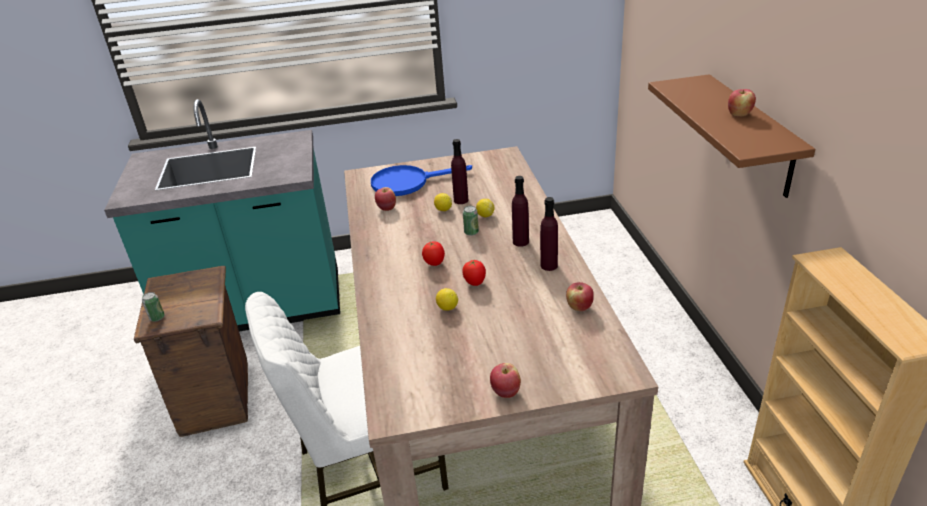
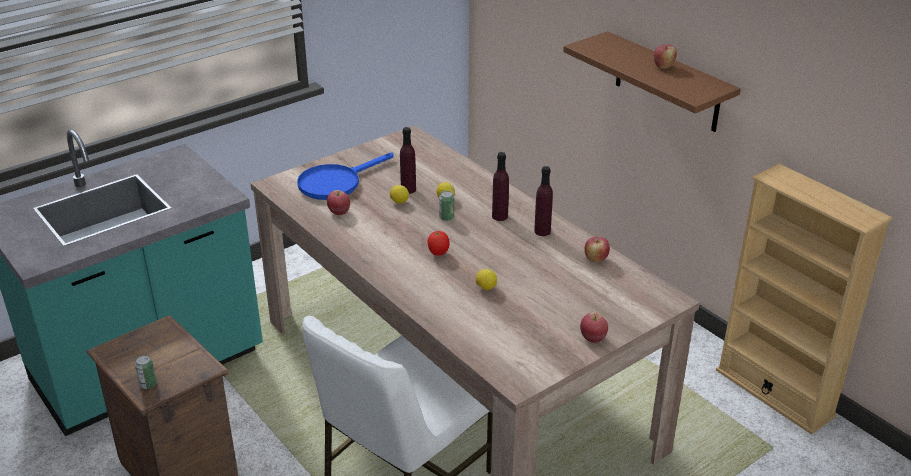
camera: 30 degrees left, 0 degrees up
(475, 283) = (491, 261): tomato -> none

